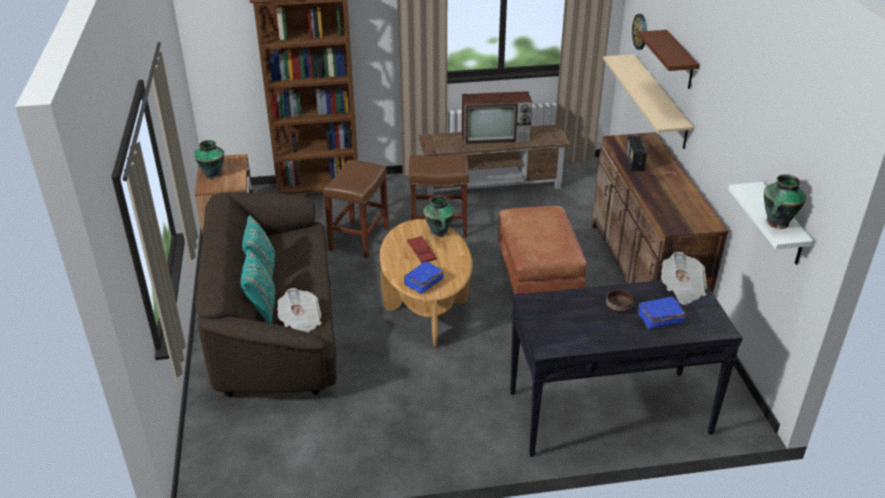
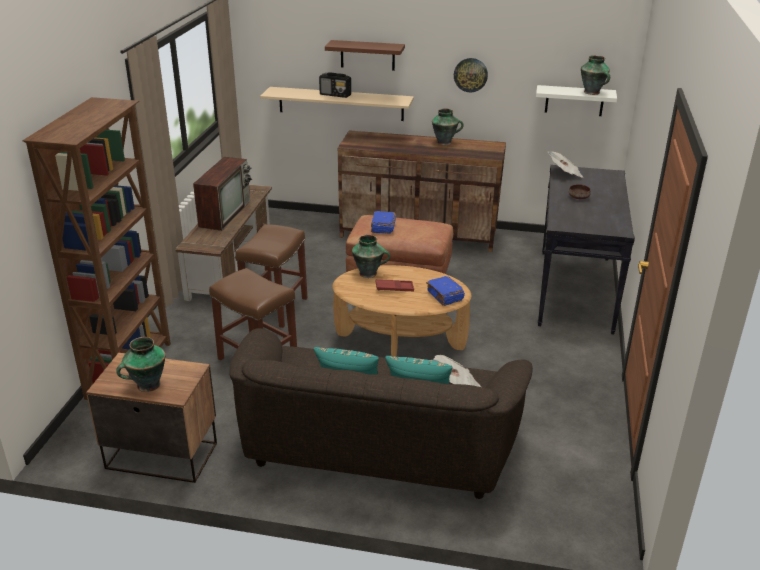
camera: 70 degrees left, 5 degrees down
(634, 163) = (391, 147): radio -> radio (335, 95)
(640, 31) = (275, 62): wall clock -> wall clock (470, 75)
(659, 319) = (597, 188): blue book -> blue book (383, 227)
(681, 191) = (445, 142): none -> vase

